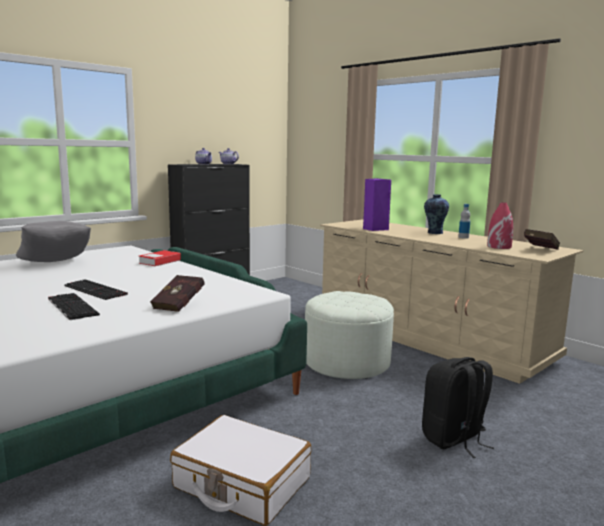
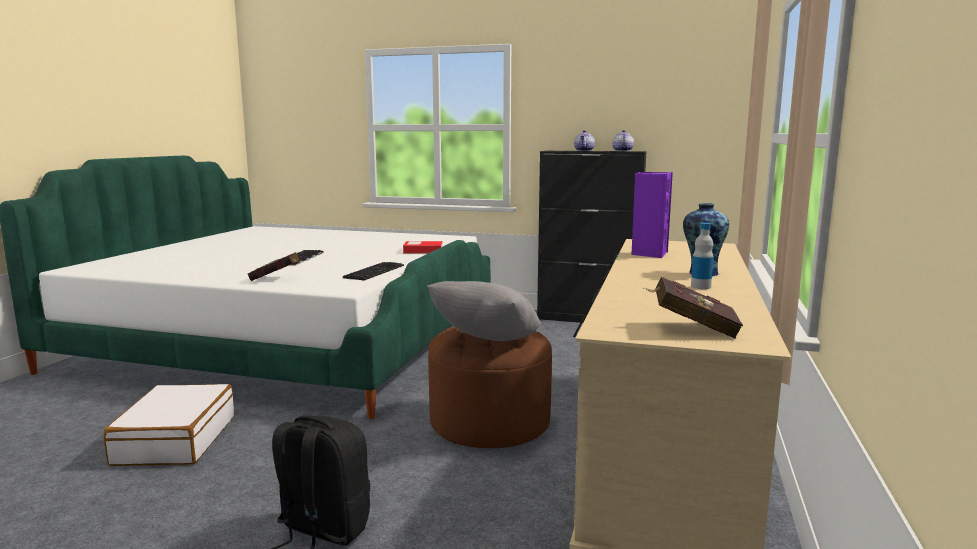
camera: 60 degrees right, 0 degrees up
(55, 264) = (369, 238): grey pillow -> grey pillow (486, 344)
(71, 306) = (247, 263): keyboard -> keyboard (374, 271)
(347, 362) = (490, 422): white ottoman -> brown ottoman
(499, 246) = (657, 307): red vase -> none

